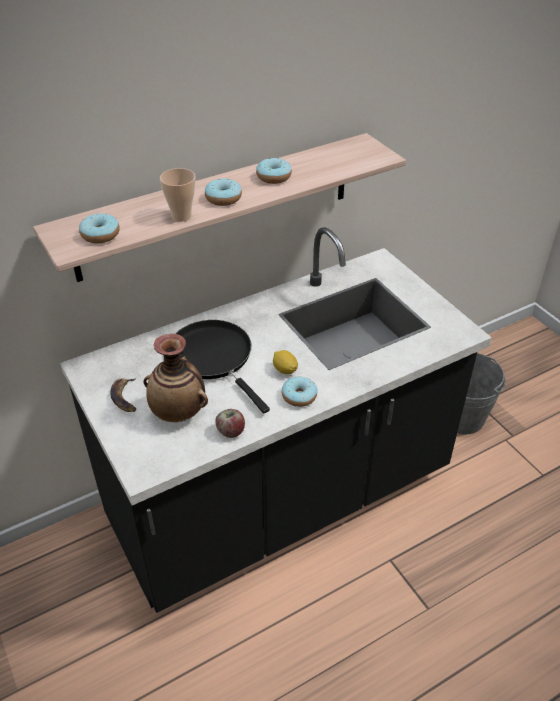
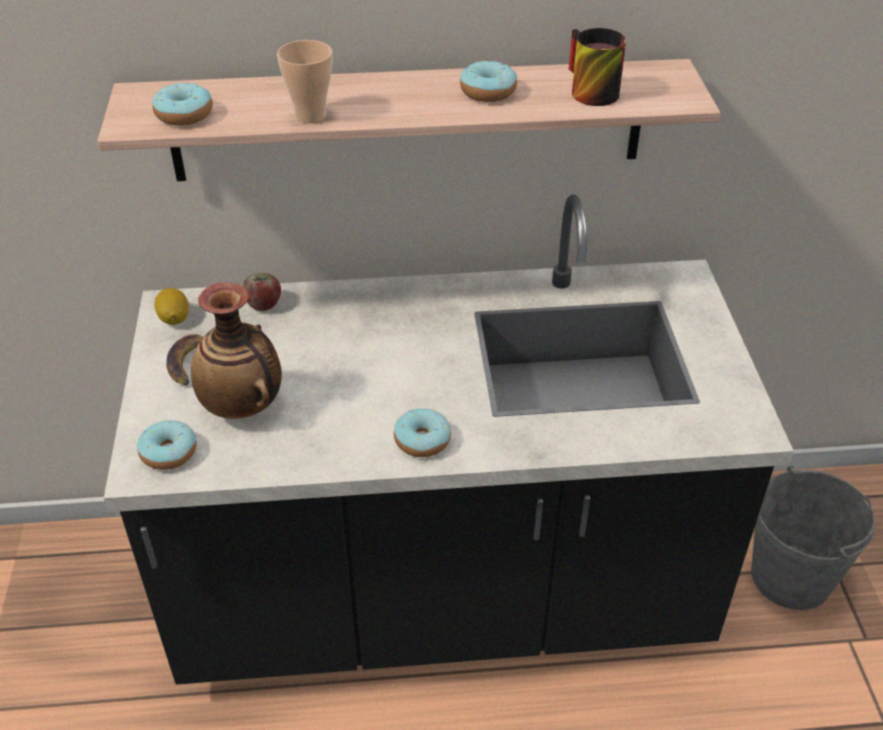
camera: 25 degrees right, 0 degrees up
(214, 358) = (341, 346): black frying pan -> none
(223, 198) = (389, 105): donut -> donut (169, 452)
(231, 431) = (293, 457): apple -> apple (264, 304)
(285, 370) = (428, 395): lemon -> lemon (174, 318)
(327, 164) = (586, 91): none -> mug

